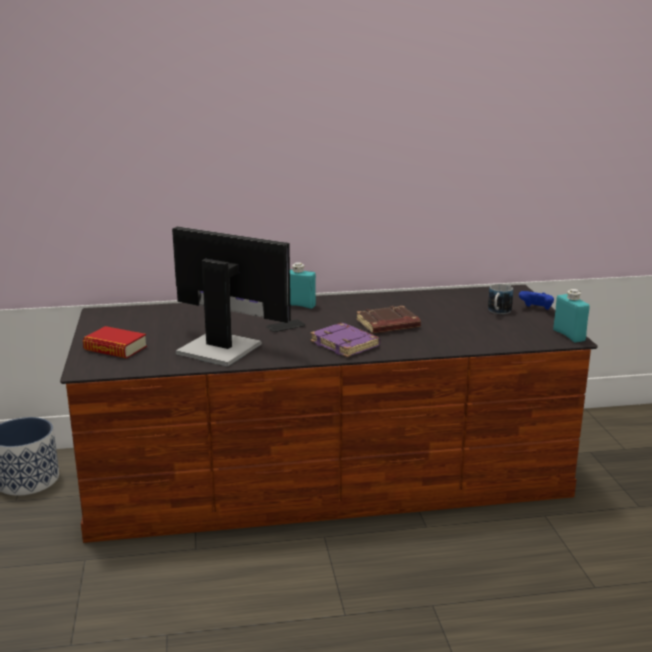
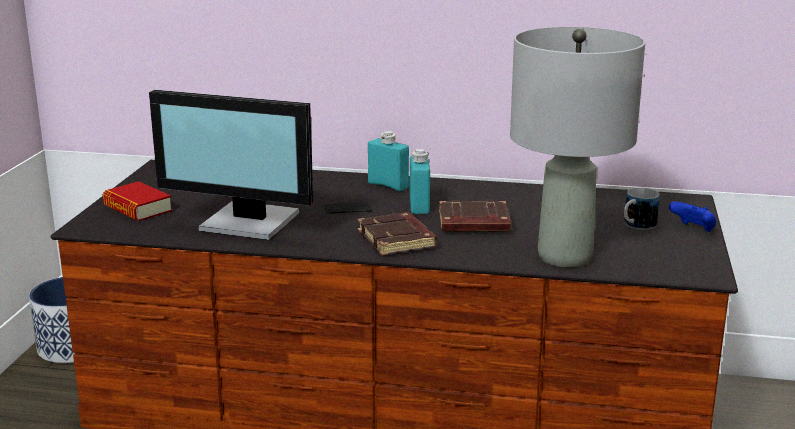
camera: 20 degrees right, 0 degrees up
(220, 348) = (249, 223): monitor -> monitor turned 150 degrees clockwise
(346, 344) = (398, 240): purple book -> brown book
(472, 339) = (565, 257): none -> grey table lamp
(569, 335) = (706, 270): turquoise bottle -> turquoise bottle (419, 206)

